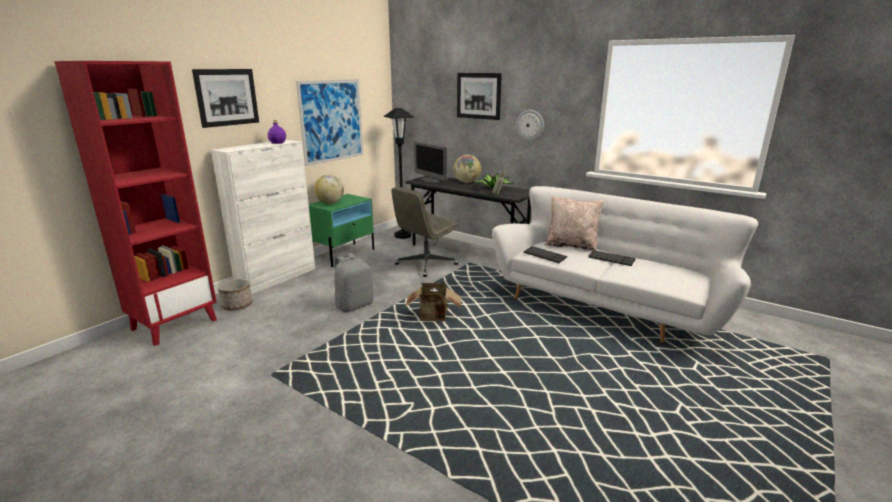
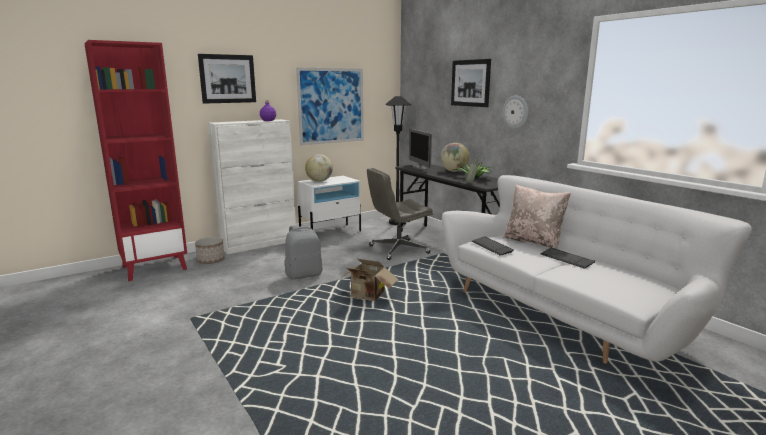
camera: 20 degrees right, 5 degrees down
(344, 254) = (330, 232): green nightstand -> white nightstand

